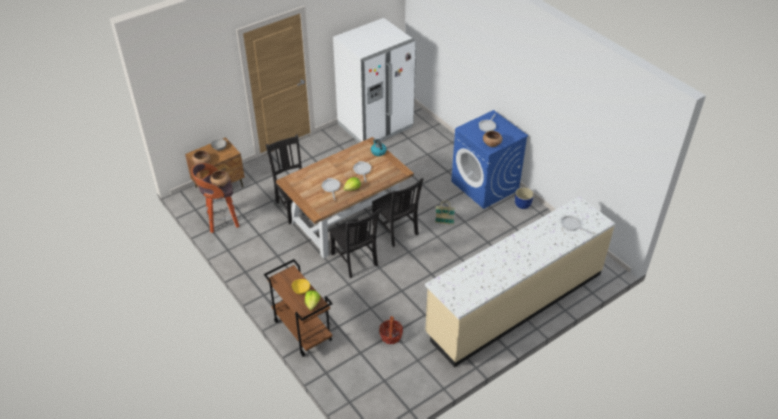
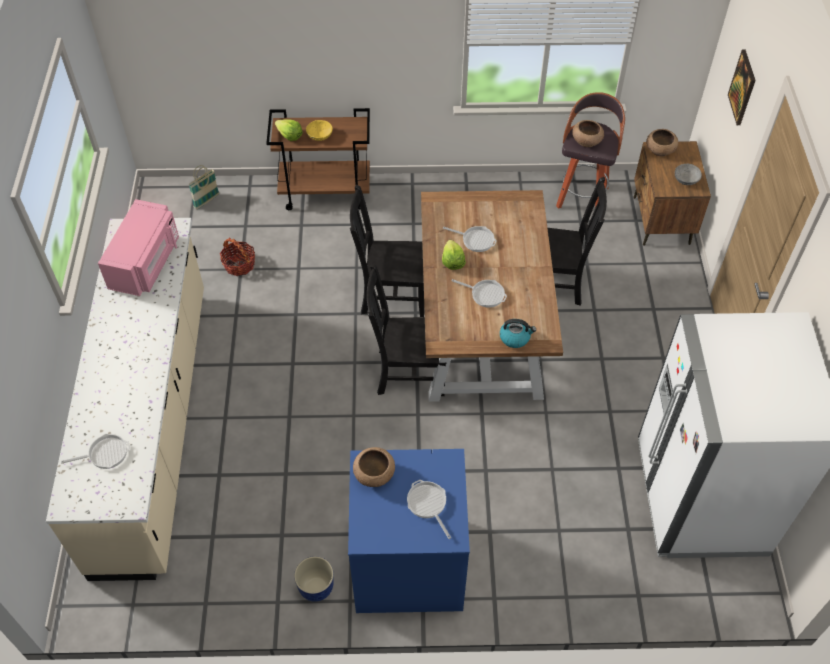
camera: 125 degrees right, 10 degrees up
(202, 83) = (742, 87): none -> picture
(444, 223) = (373, 443): basket -> basket (206, 201)
(470, 280) = (146, 263): none -> pink microwave

